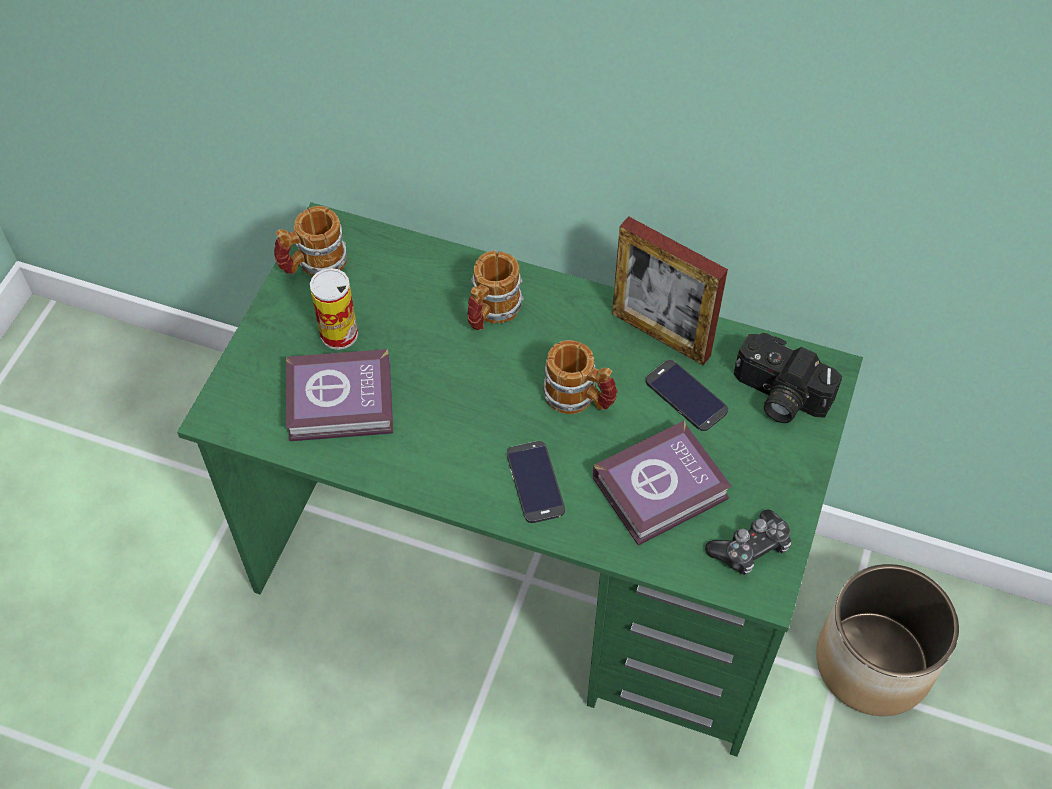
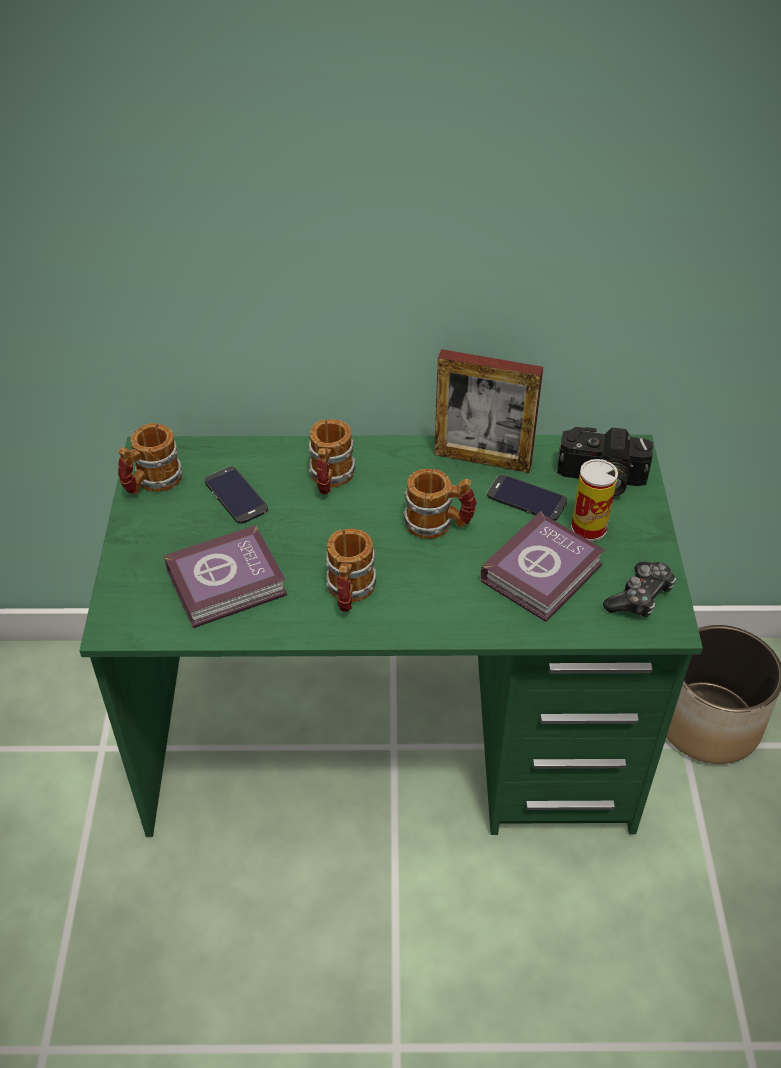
camera: 20 degrees left, 10 degrees down
(339, 334) = (200, 530): can -> can (588, 528)
(455, 450) = (349, 593): none -> mug
(535, 482) = (432, 598): phone -> phone (236, 495)

